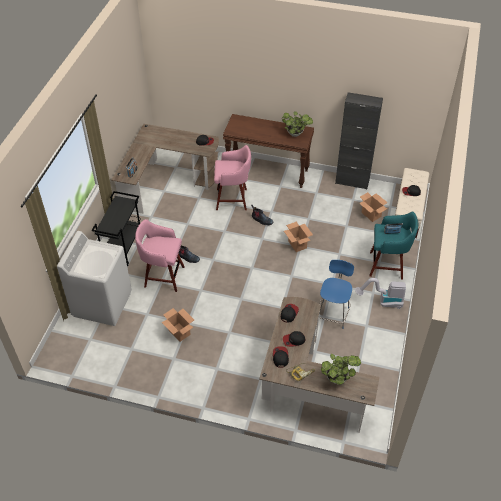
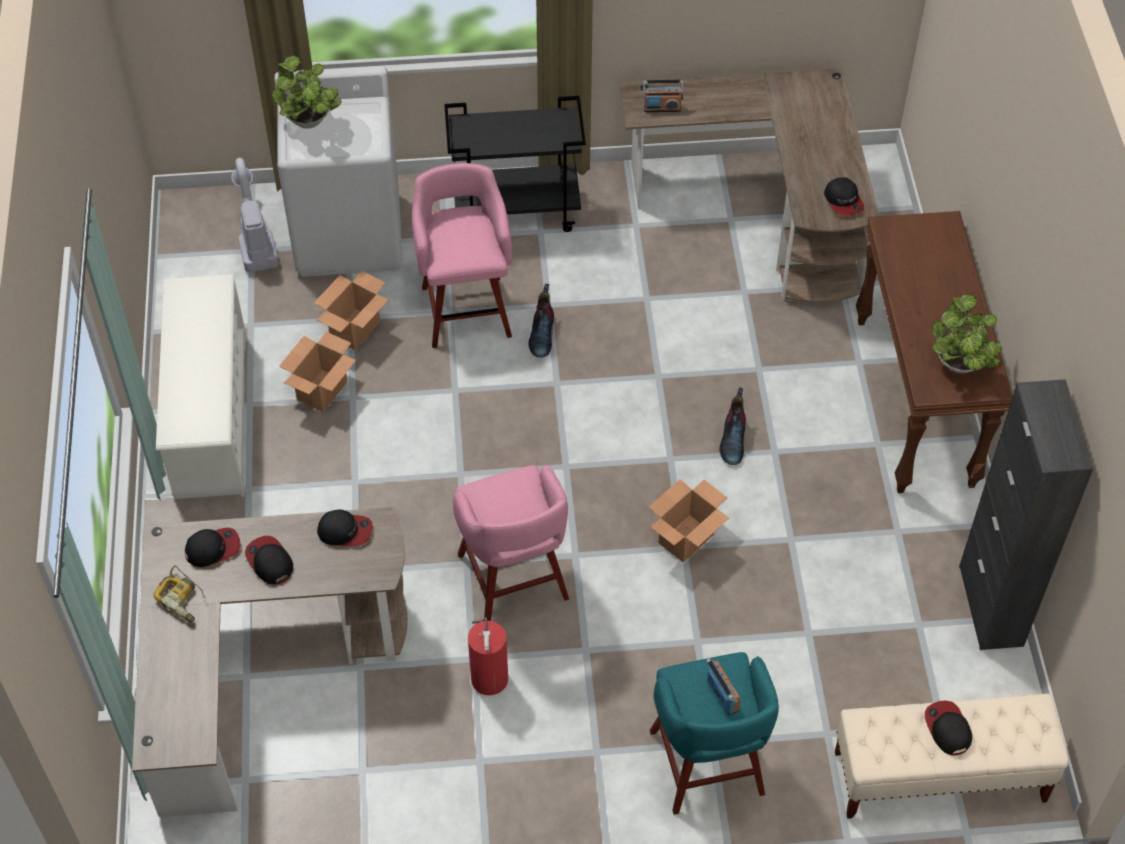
camera: 70 degrees right, 5 degrees up
(173, 373) = (211, 416): none -> white shoe rack
(233, 199) = (774, 359): pink stool -> pink stool (514, 580)
(333, 314) = (489, 676): blue chair -> fire extinguisher
(338, 378) = (188, 677): potted plant -> potted plant (310, 122)
(371, 214) = (883, 684): cardboard box -> cardboard box (355, 330)
(382, 302) = (573, 781): vacuum cleaner -> vacuum cleaner (255, 240)

